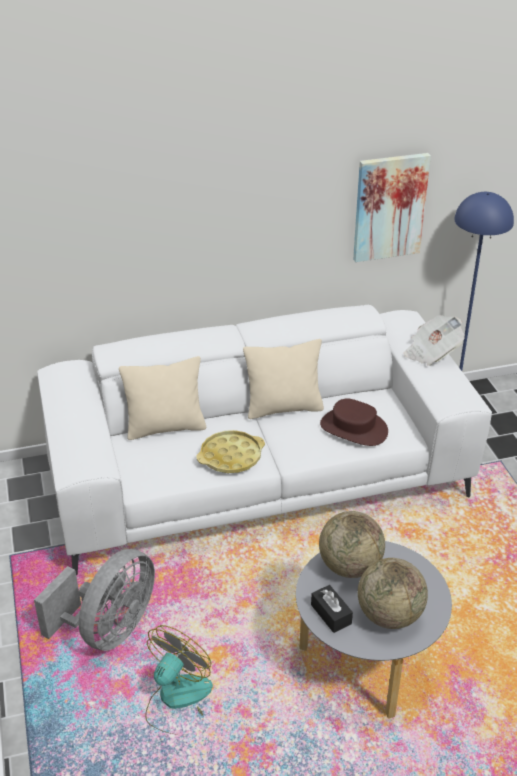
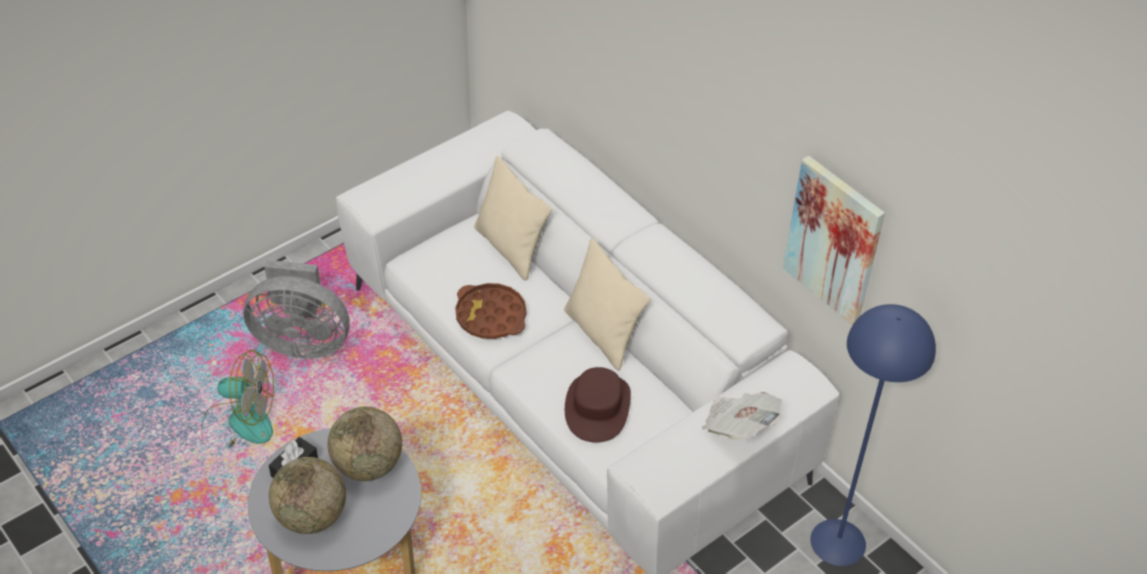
camera: 65 degrees right, 10 degrees up
(231, 456) = (491, 316): yellow tray -> brown tray

